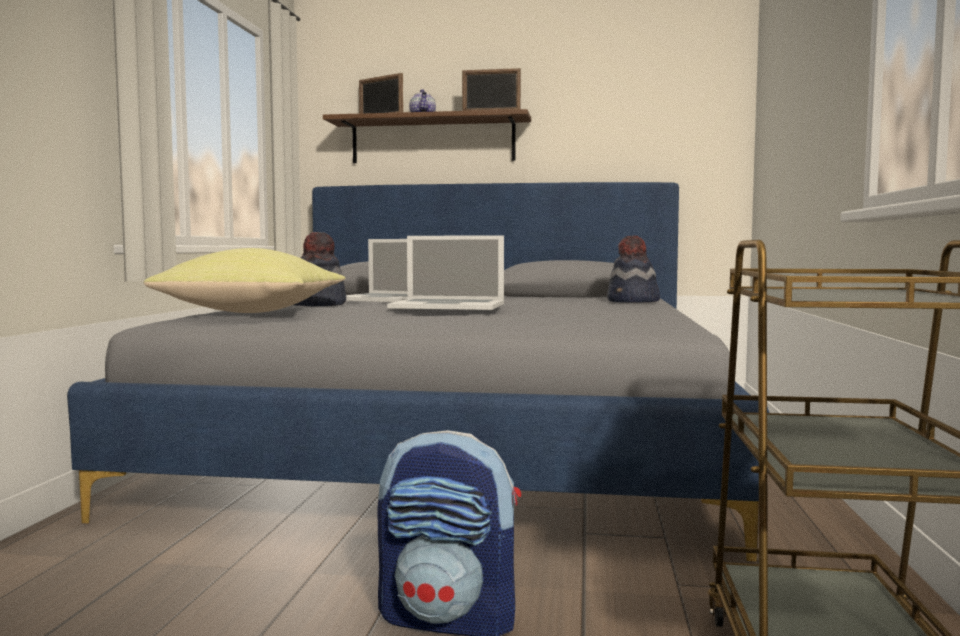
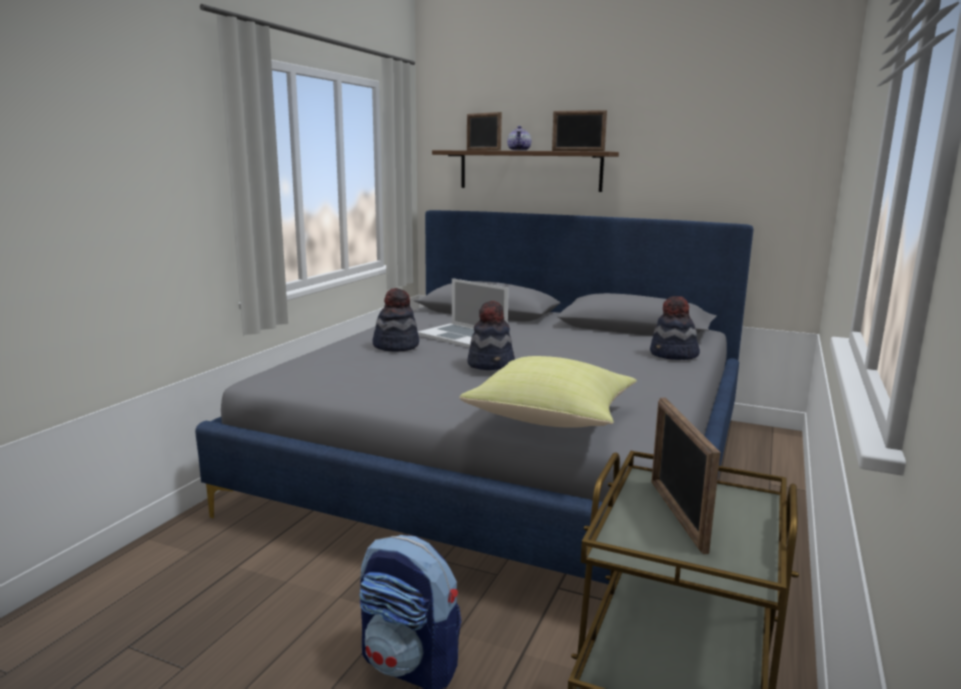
camera: 15 degrees right, 10 degrees up
(255, 312) = (333, 366): yellow pillow -> yellow pillow (553, 418)
(448, 306) = (491, 364): laptop -> hat
(833, 293) = (677, 515): none -> picture frame

